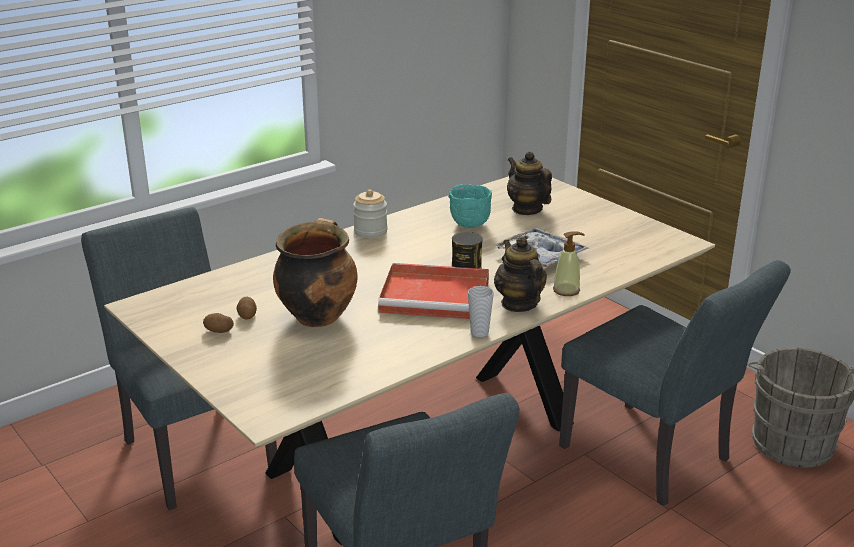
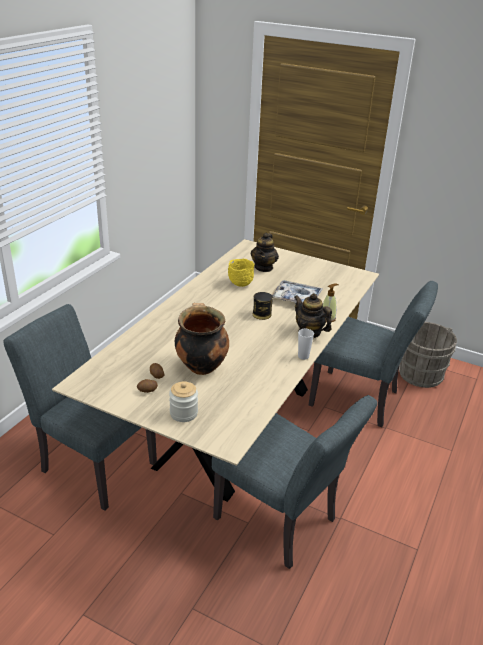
camera: 25 degrees left, 5 degrees up
(370, 232) = (184, 299): jar -> jar (183, 413)
(437, 296) = (260, 337): red tray -> none
(469, 225) = (240, 284): turquoise bowl -> yellow bowl
(527, 209) = (264, 267): teapot -> teapot turned 105 degrees counterclockwise

